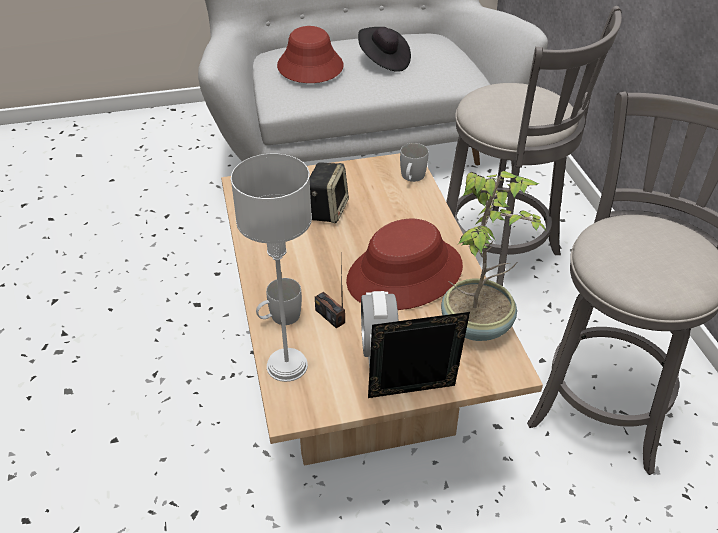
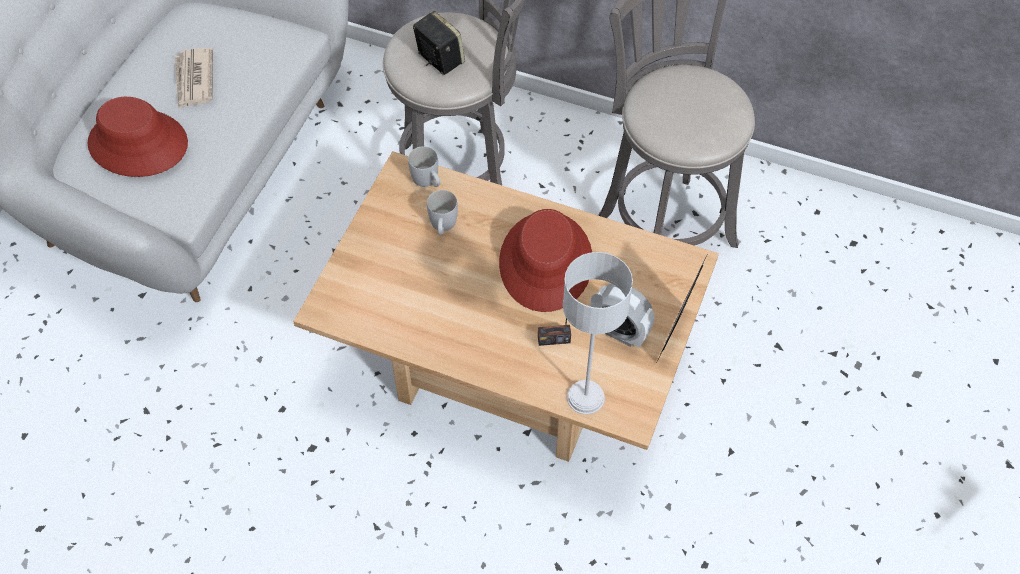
camera: 55 degrees left, 15 degrees up
(279, 318) = (528, 374): white mug -> white mug (443, 226)
(327, 210) = (418, 266): speaker -> speaker (439, 59)
(384, 61) = (194, 80): black hat -> newspaper
(478, 325) = (637, 252): potted plant -> none

